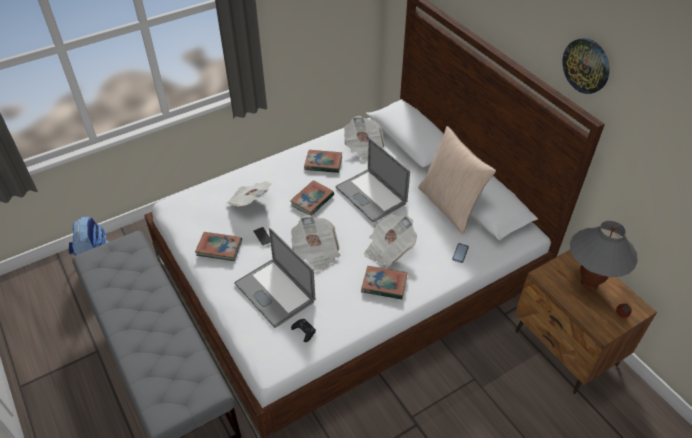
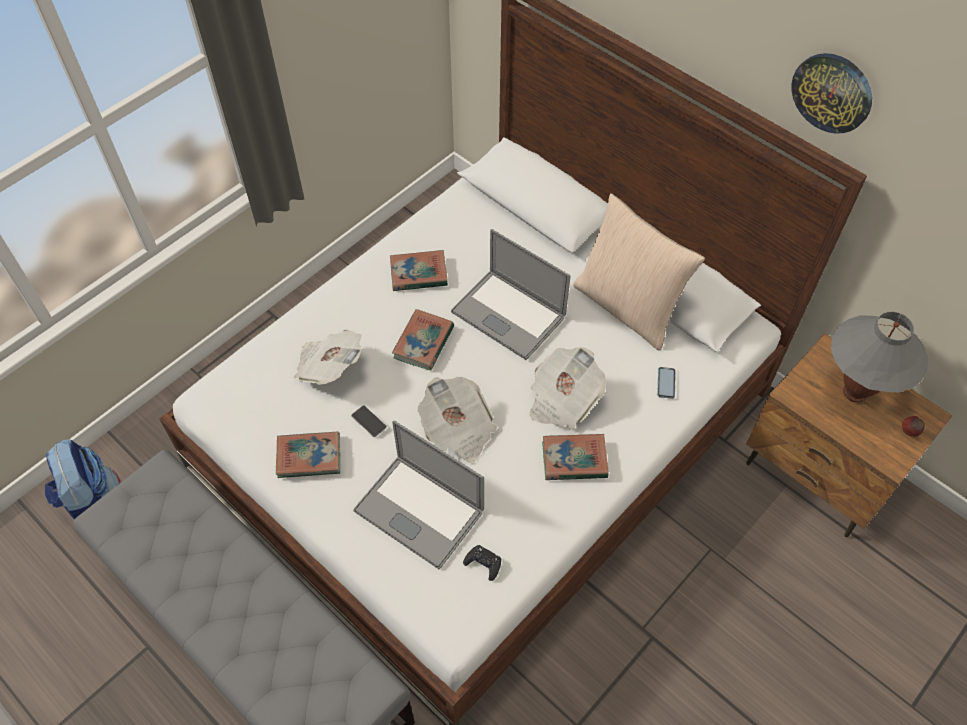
camera: 15 degrees left, 10 degrees up
(364, 148) = (472, 234): newspaper -> none

